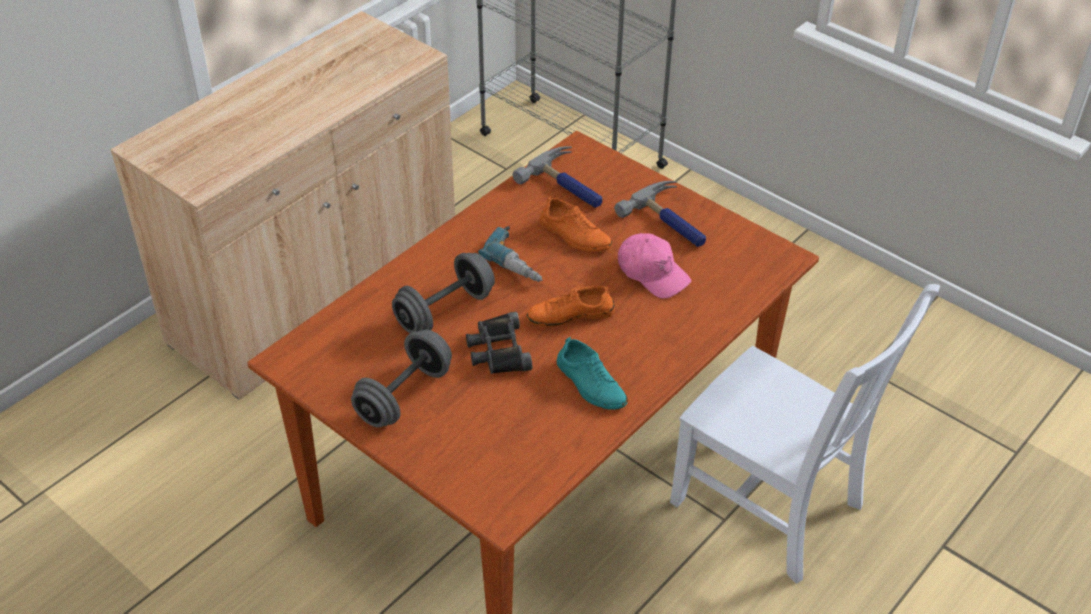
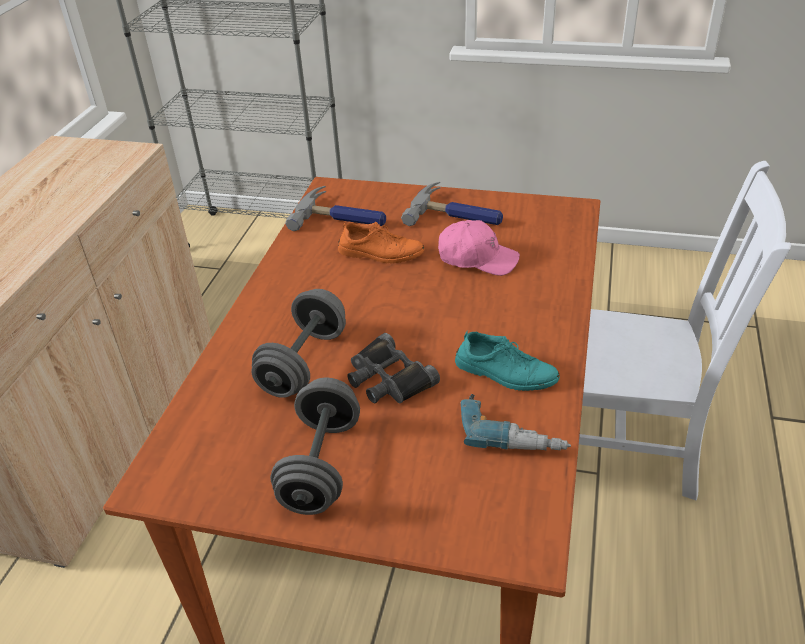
camera: 25 degrees left, 5 degrees down
(519, 261) = (345, 292): power drill -> power drill (513, 432)
(570, 314) = (432, 319): orange shoe -> none

